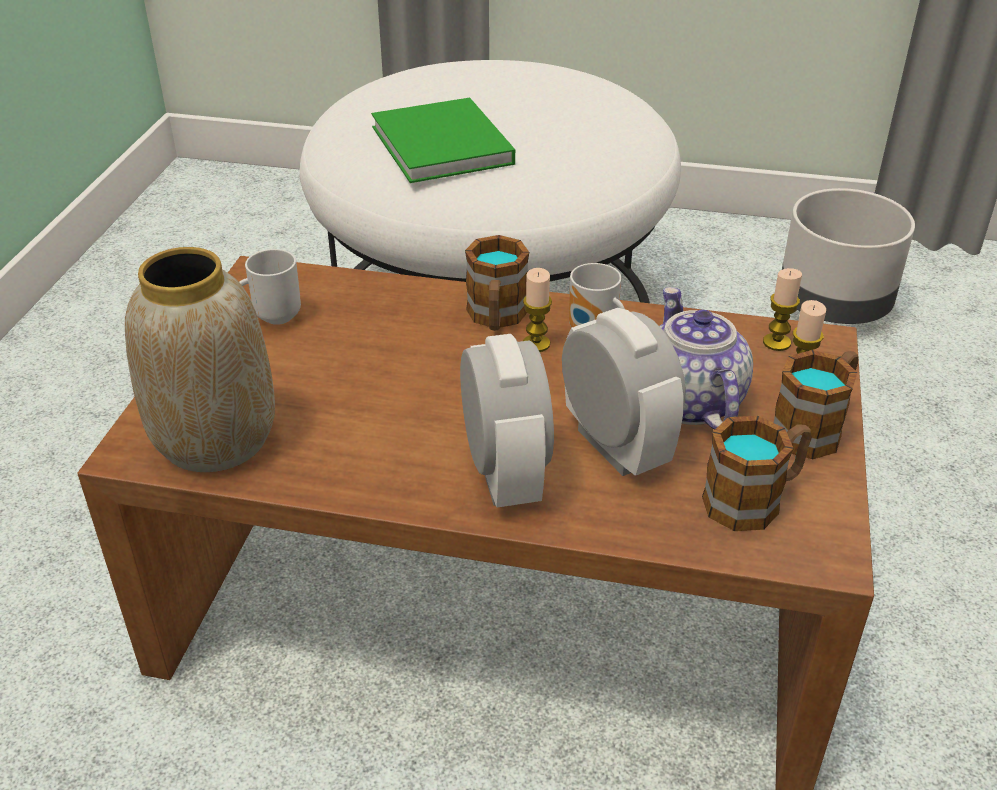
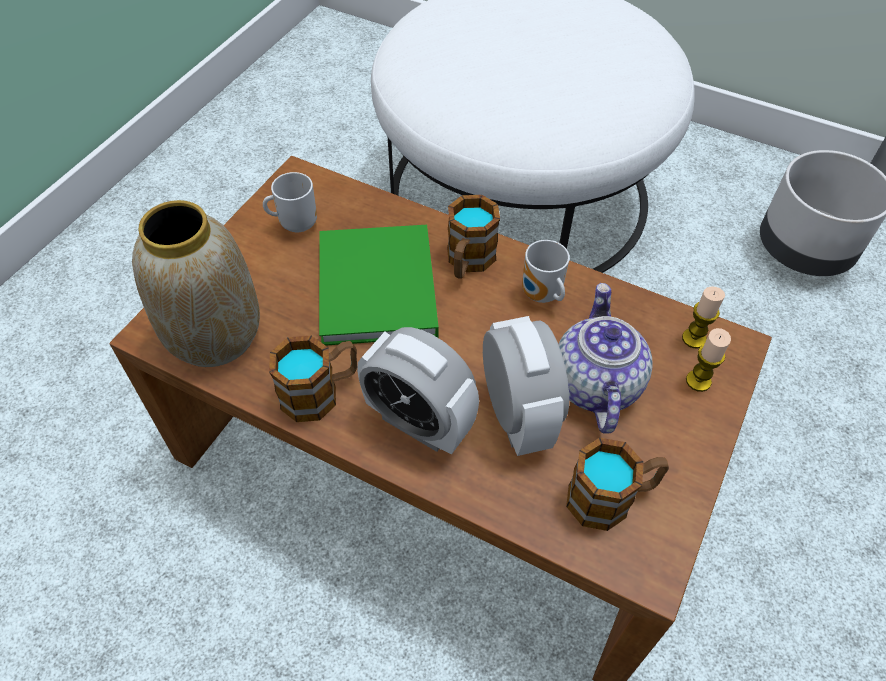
camera: 15 degrees right, 15 degrees up
(443, 147) = (482, 76): green book -> green book (377, 291)
(504, 475) = (418, 423): alarm clock -> alarm clock turned 120 degrees clockwise
(536, 344) = (490, 295): candle -> none
(814, 428) = (691, 437): mug -> mug (320, 392)

